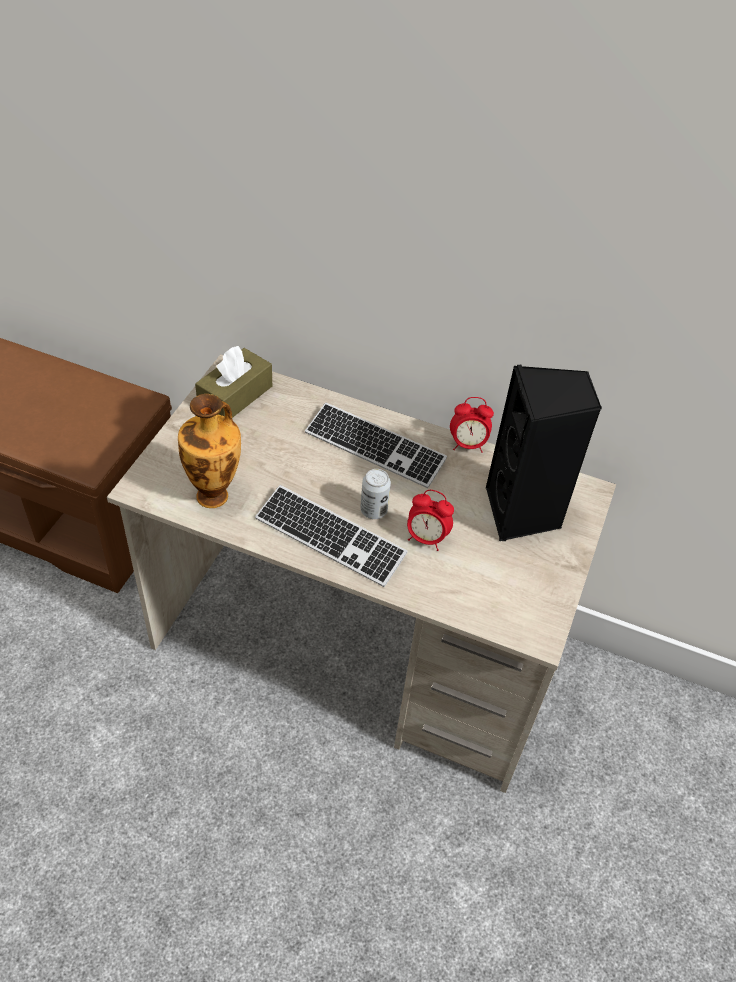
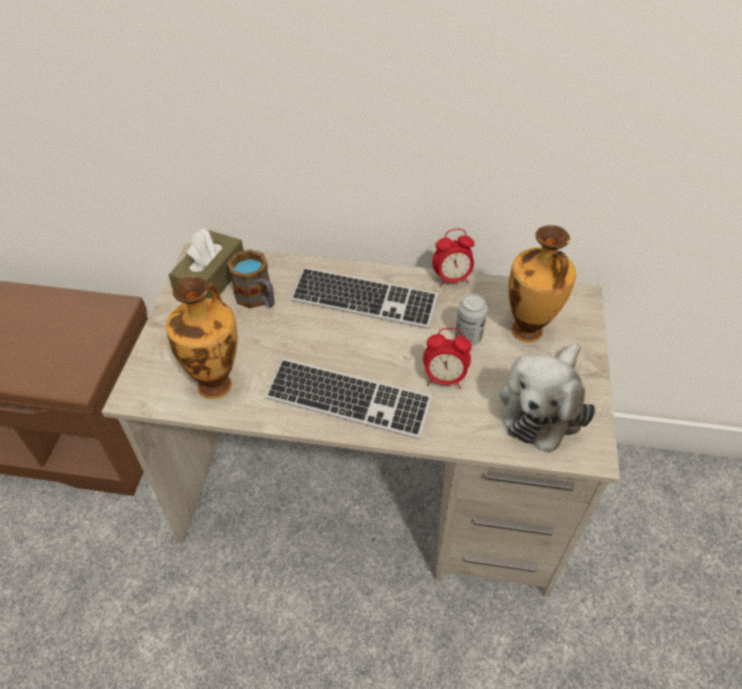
camera: 10 degrees left, 0 degrees up
(274, 424) = (258, 299): none -> mug
(373, 510) = (383, 362): can -> can (468, 337)
(511, 585) = (543, 406): none -> plush toy
(523, 513) = (527, 332): black speaker -> vase

